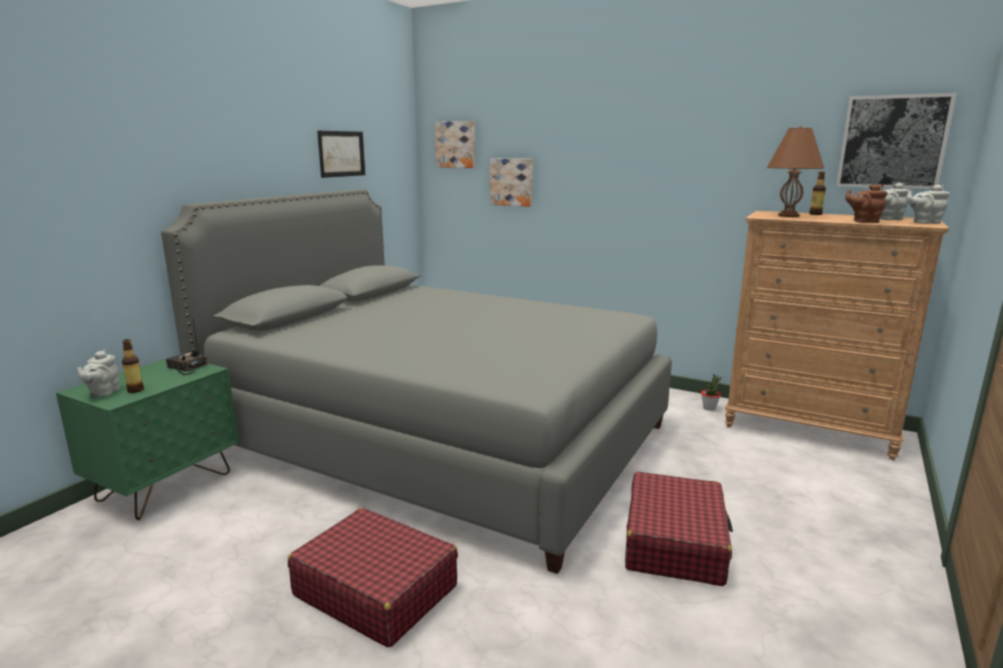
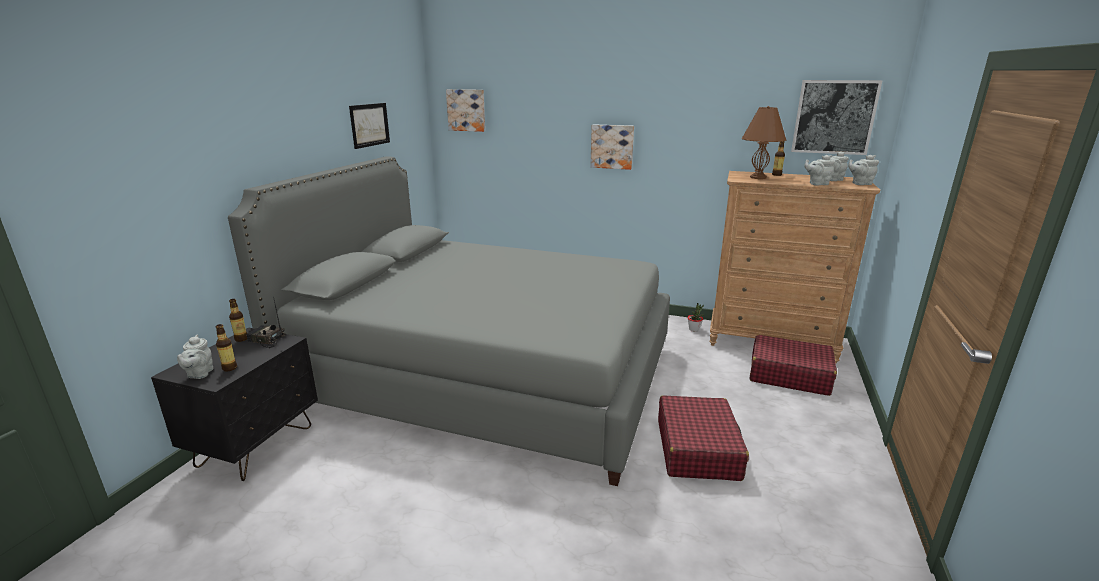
camera: 10 degrees left, 5 degrees up
(162, 365) = (241, 339): none -> bottle
(166, 487) = (256, 446): green nightstand -> black nightstand
(375, 590) = (478, 519): red suitcase -> red suitcase (788, 375)
(512, 182) = (520, 144): picture -> picture (612, 146)
(863, 221) = (817, 184): brown teapot -> grey teapot

